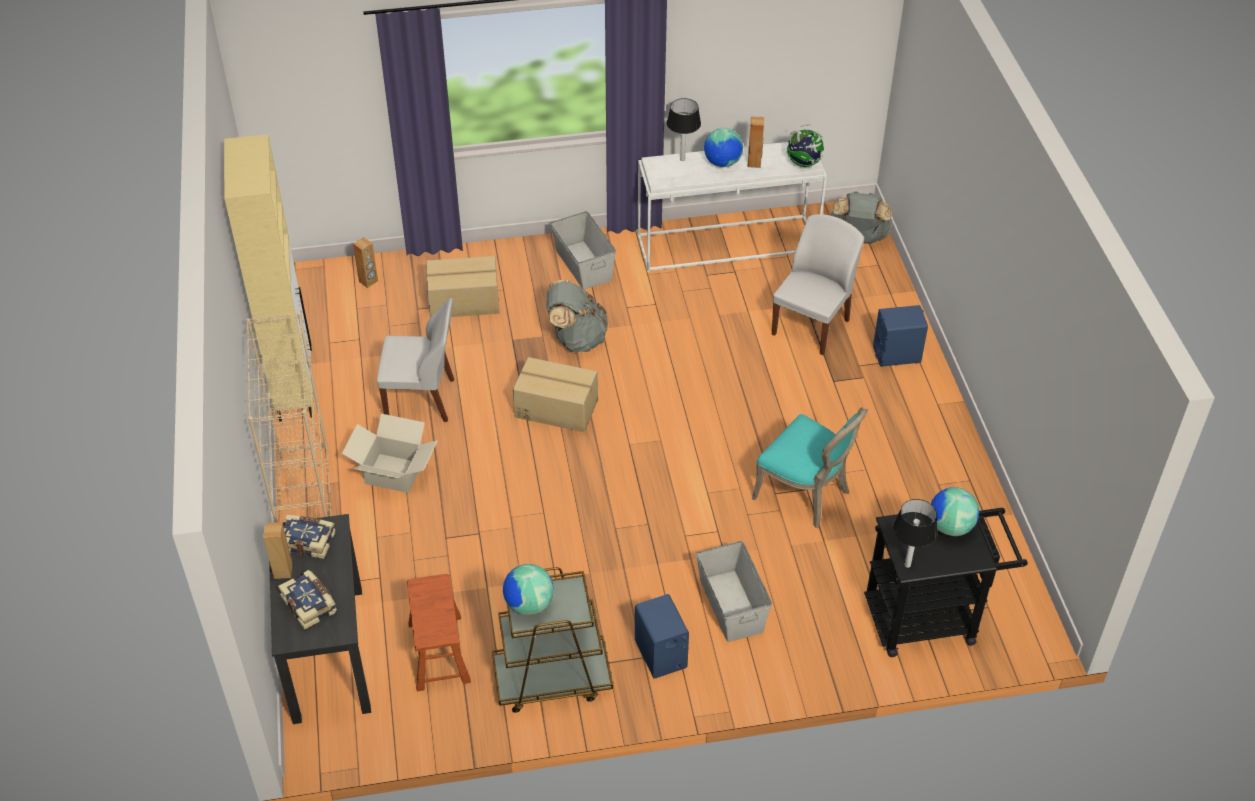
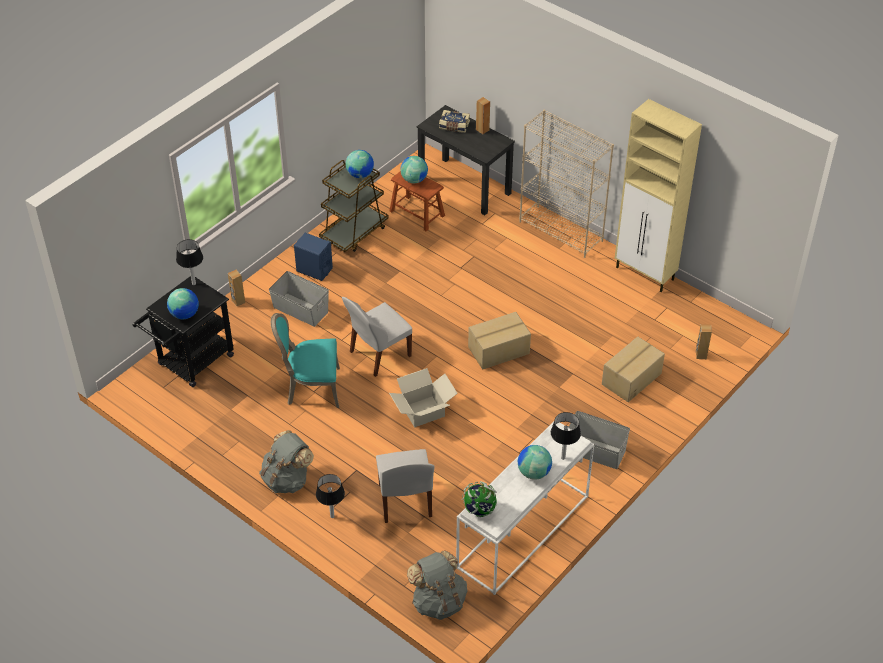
camera: 140 degrees right, 0 degrees up
(307, 541) = (488, 144): book -> none
(393, 473) = (538, 267): cardboard box -> cardboard box (423, 411)
(422, 399) = (574, 310): white chair -> white chair (378, 354)
(431, 617) = (414, 179): none -> globe
(576, 339) = (537, 398): grey backpack -> grey backpack (287, 479)
(754, 163) = (513, 487): brown speaker -> brown speaker (238, 301)
(897, 354) = (332, 516): blue speaker -> table lamp

